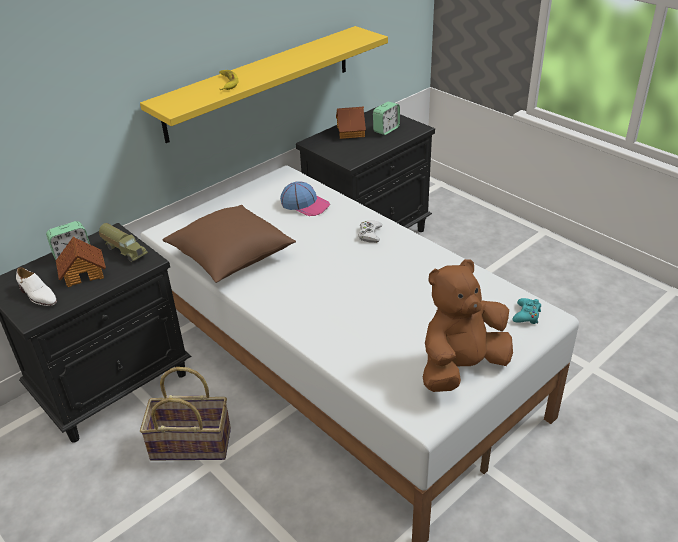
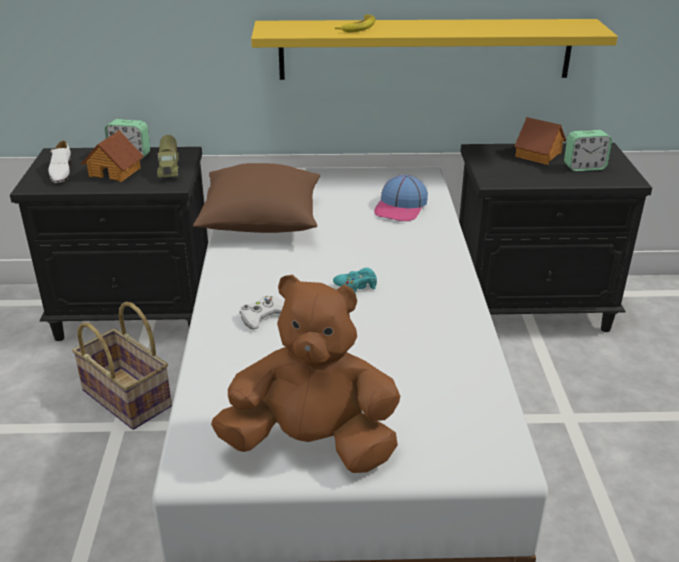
camera: 40 degrees right, 5 degrees down
(305, 204) = (401, 207): cap -> cap turned 45 degrees clockwise
(370, 234) = (424, 263): white game controller -> white game controller (263, 316)
(526, 315) = (479, 440): turquoise game controller -> turquoise game controller (357, 285)

